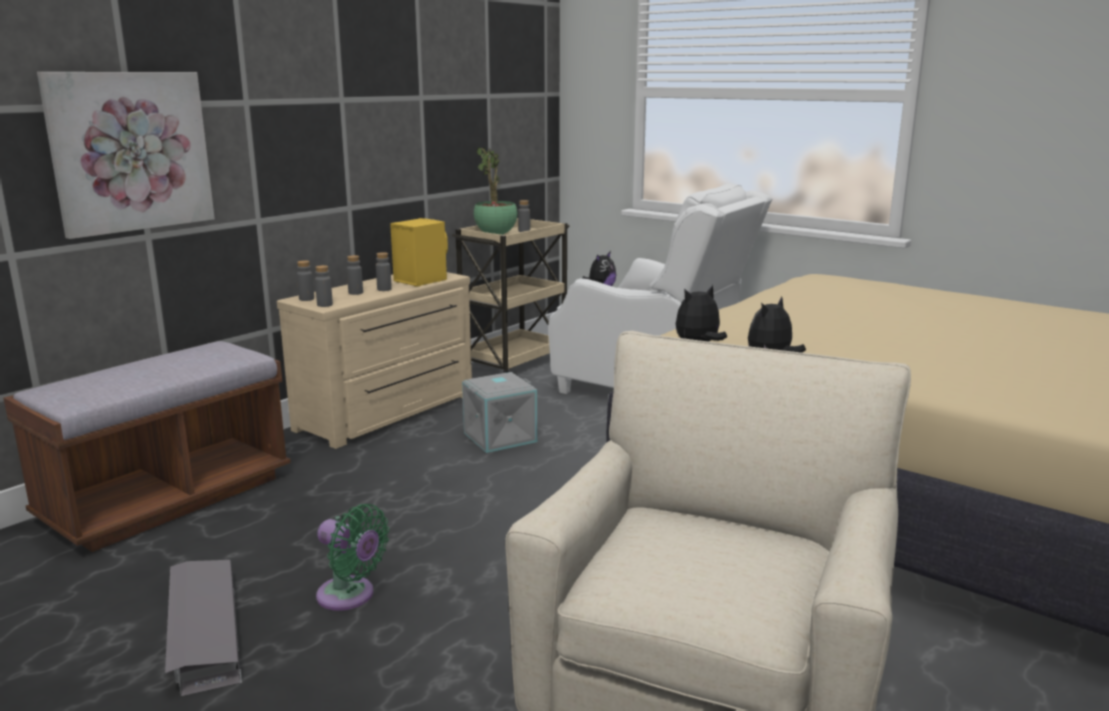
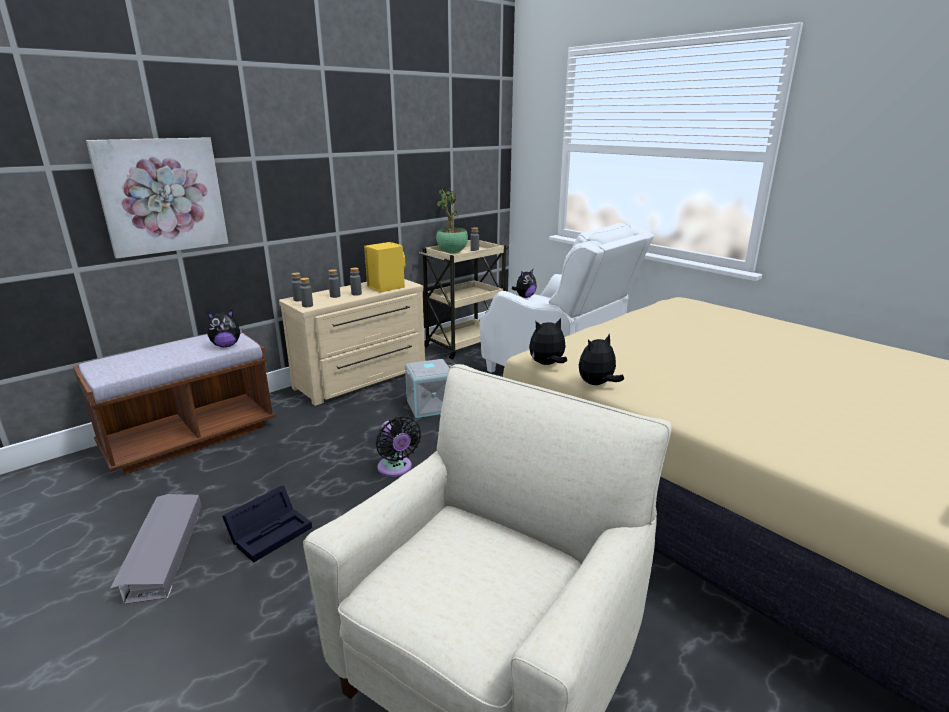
camera: 10 degrees right, 5 degrees up
(227, 360) = (226, 345): none -> plush toy
(350, 596) = (271, 531): green fan -> black storage box
(488, 512) = (396, 469): none -> black fan

